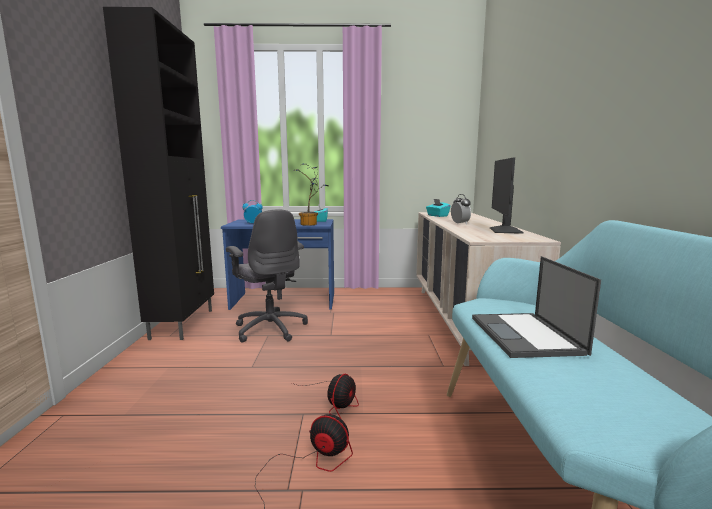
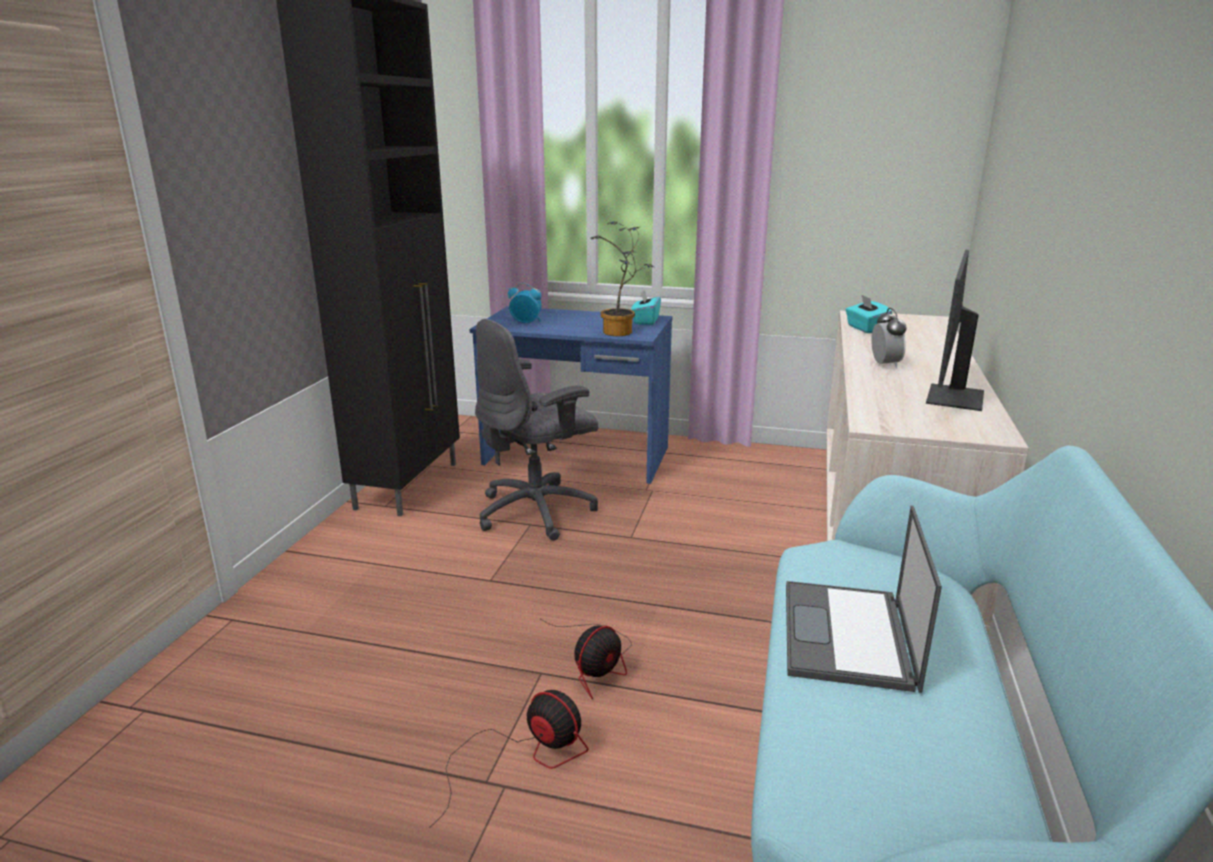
camera: 15 degrees right, 10 degrees up
(270, 328) = (537, 511): grey office chair -> grey office chair turned 75 degrees clockwise

